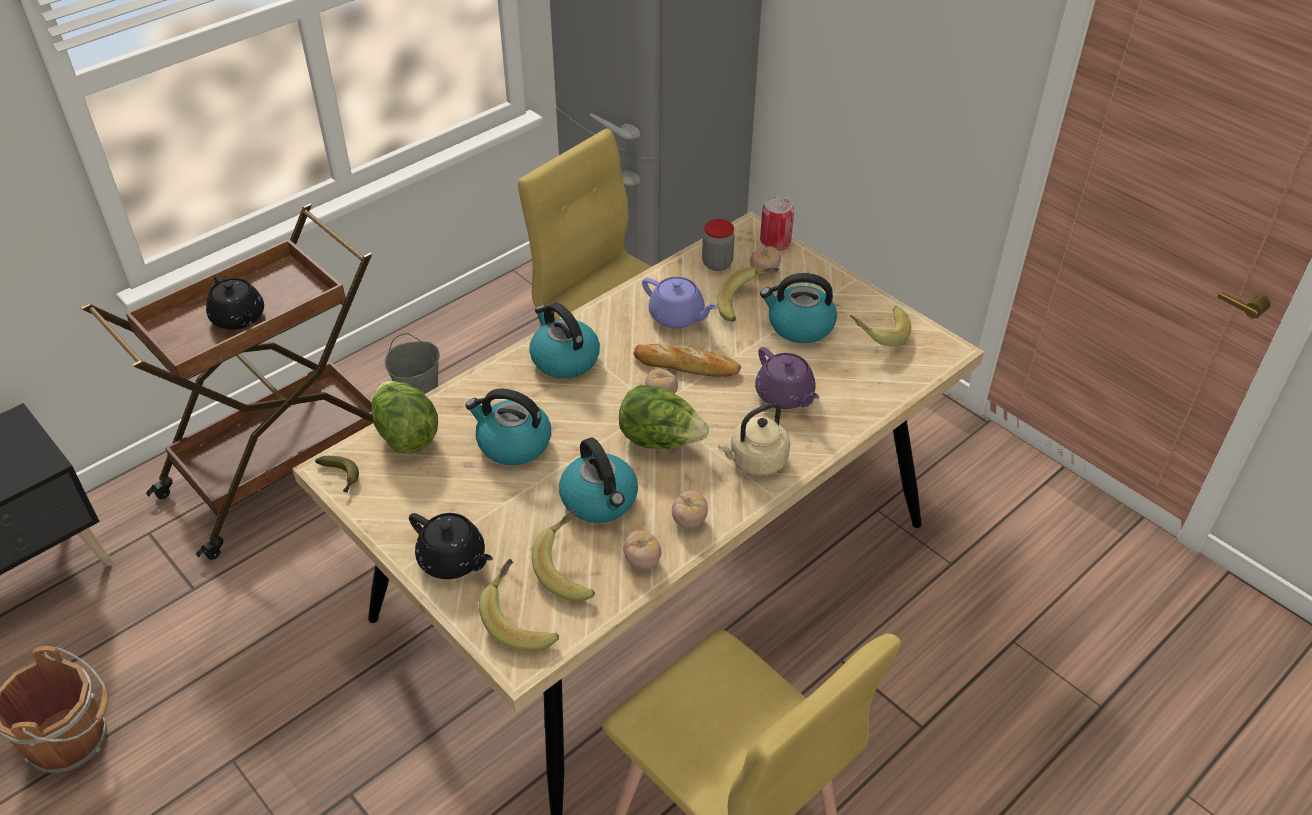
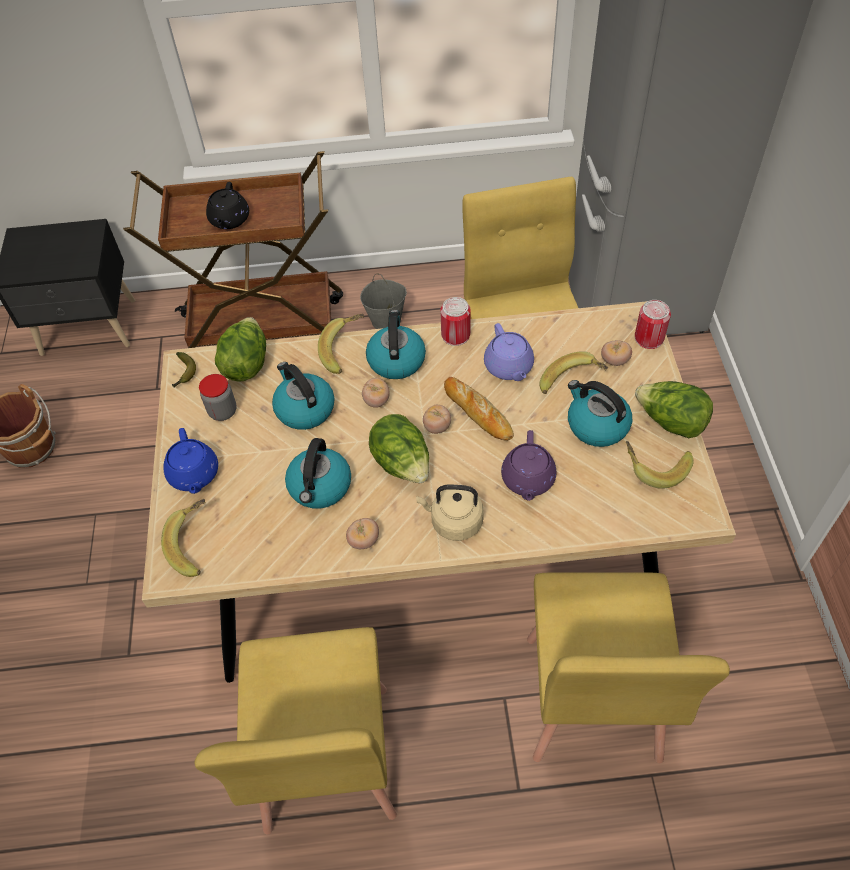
camera: 40 degrees right, 10 degrees up
(453, 560) = (194, 475): black teapot -> blue teapot
(571, 569) = (256, 528): banana -> banana (345, 351)
(601, 313) = (455, 335): none -> can
(642, 561) = (305, 551): tomato -> tomato (376, 400)
(717, 263) = (582, 335): jar -> jar (223, 411)
(856, 296) = (670, 422): none -> lettuce
(913, 612) = (591, 698): none -> yellow chair

